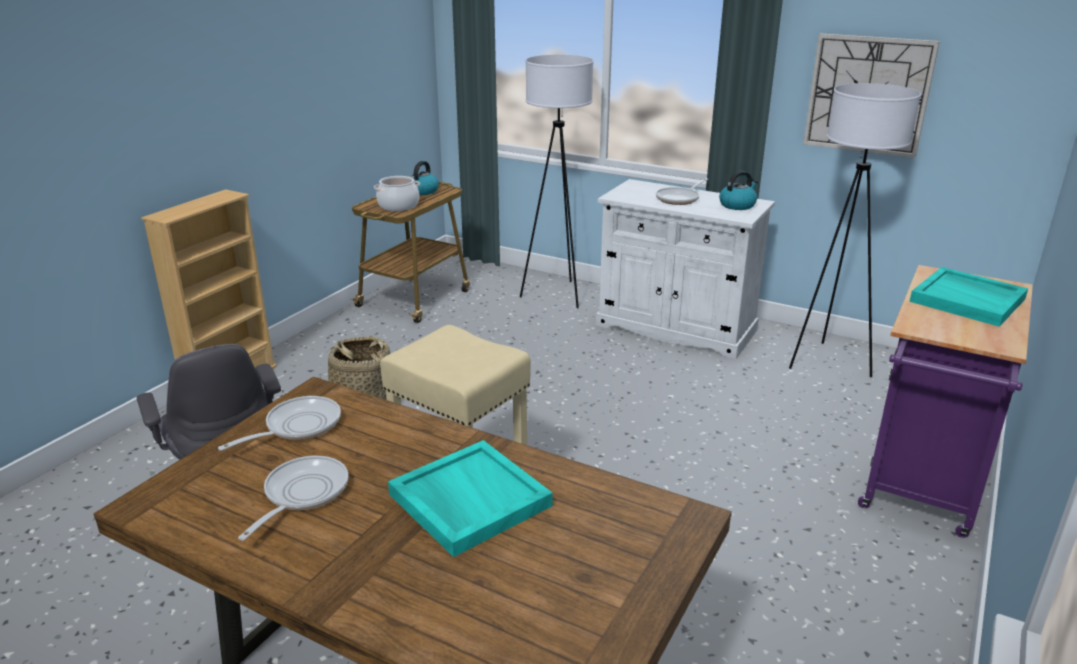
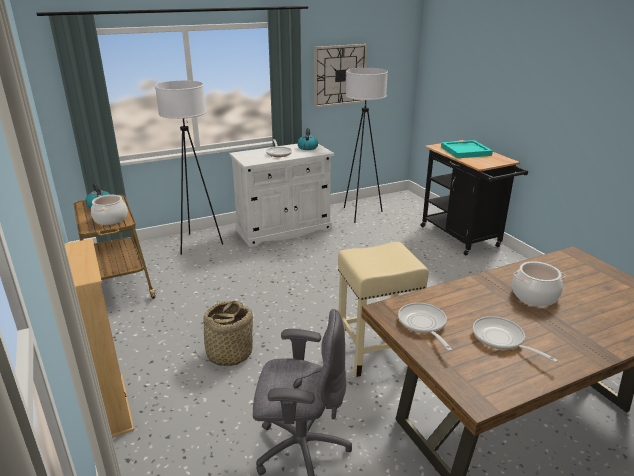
camera: 55 degrees left, 0 degrees up
(468, 500) = (534, 296): turquoise tray -> cooking pot
(922, 486) = (463, 238): purple cart -> black cart

